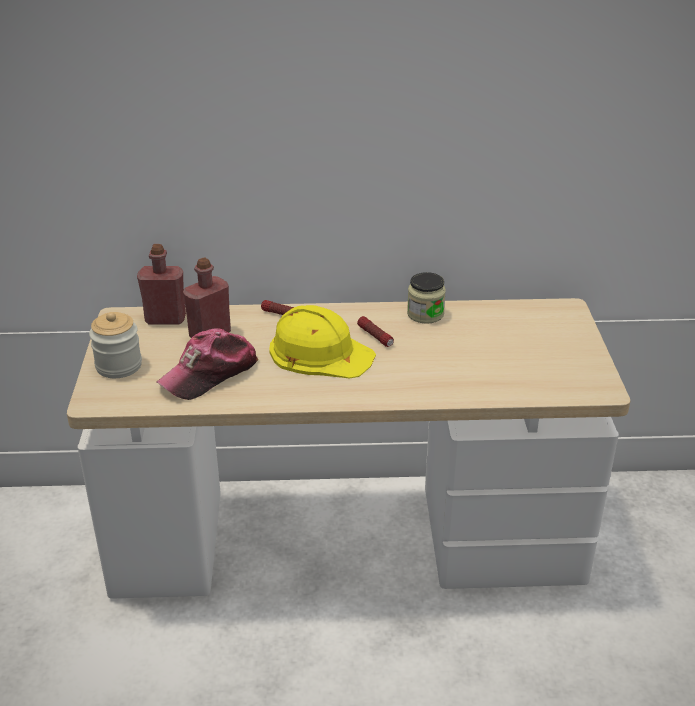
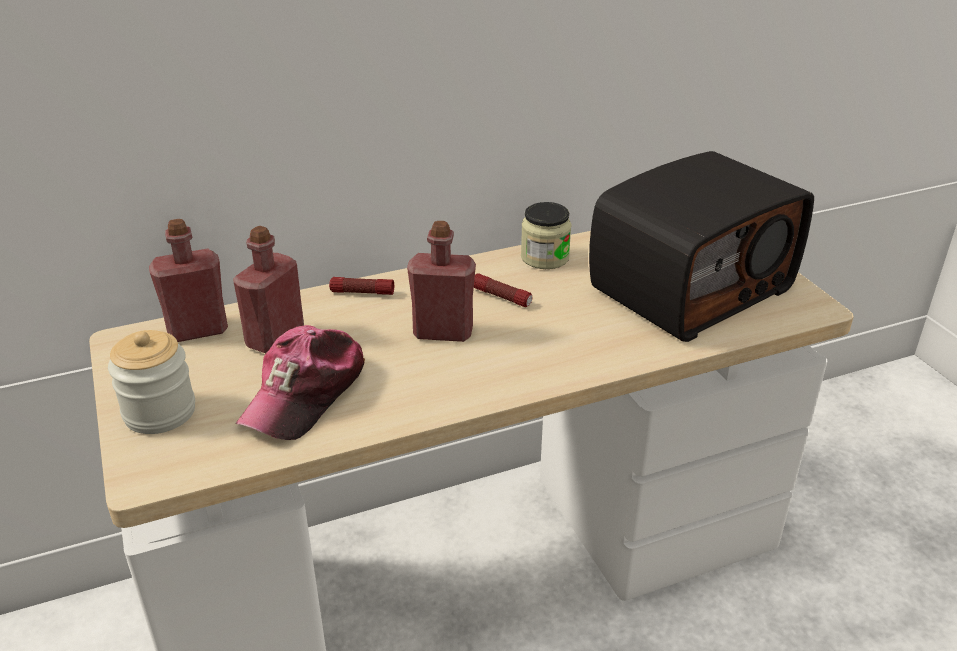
camera: 20 degrees left, 0 degrees up
(320, 352) = (443, 332): yellow hard hat -> red bottle
(517, 357) = (689, 288): none -> radio

